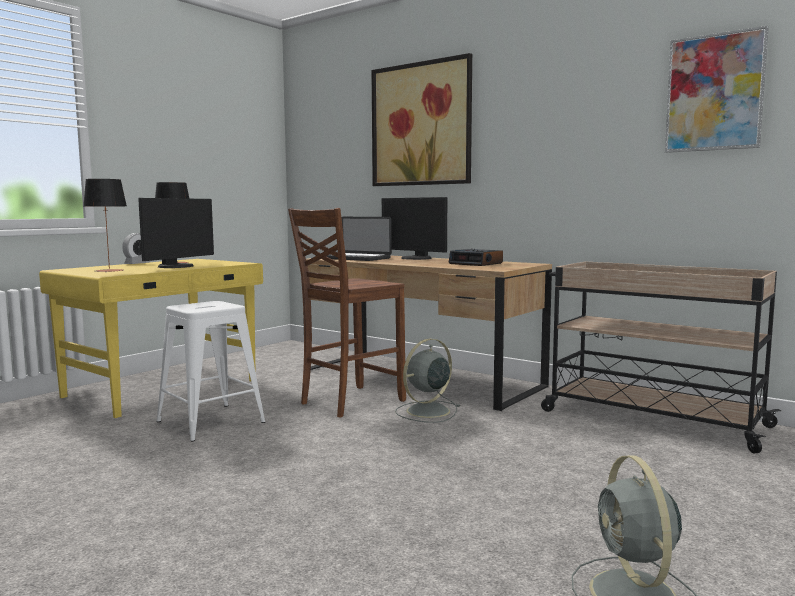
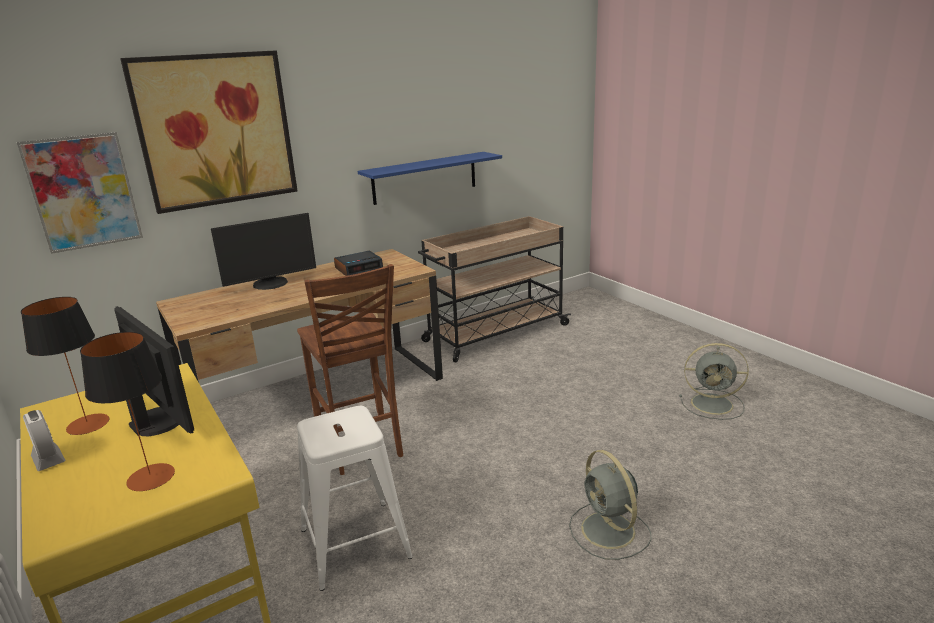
camera: 70 degrees left, 15 degrees up
(355, 258) = (224, 309): laptop -> none
(426, 411) = (419, 410): grey fan -> grey fan (609, 532)
(612, 189) = (425, 178): none -> blue shelf
(714, 93) = (482, 100): picture -> picture (83, 192)

